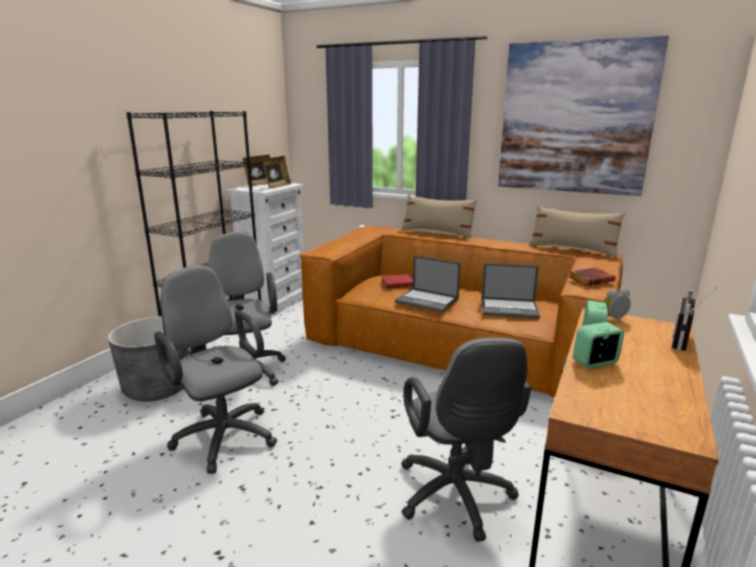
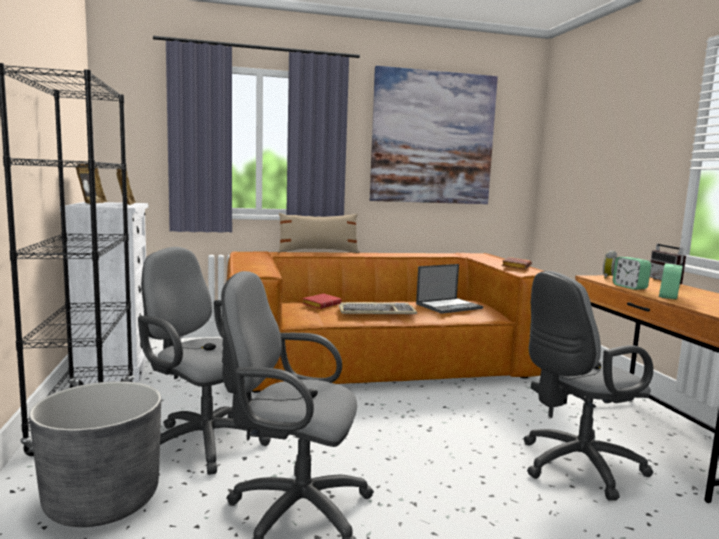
camera: 40 degrees left, 10 degrees down
(428, 300) = (377, 312): laptop -> keyboard
(456, 499) = (574, 467): grey office chair -> grey office chair turned 120 degrees clockwise
(572, 249) = (450, 253): beige pillow -> none

